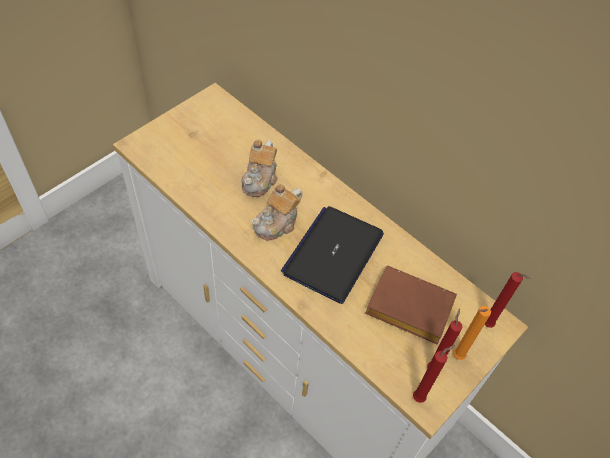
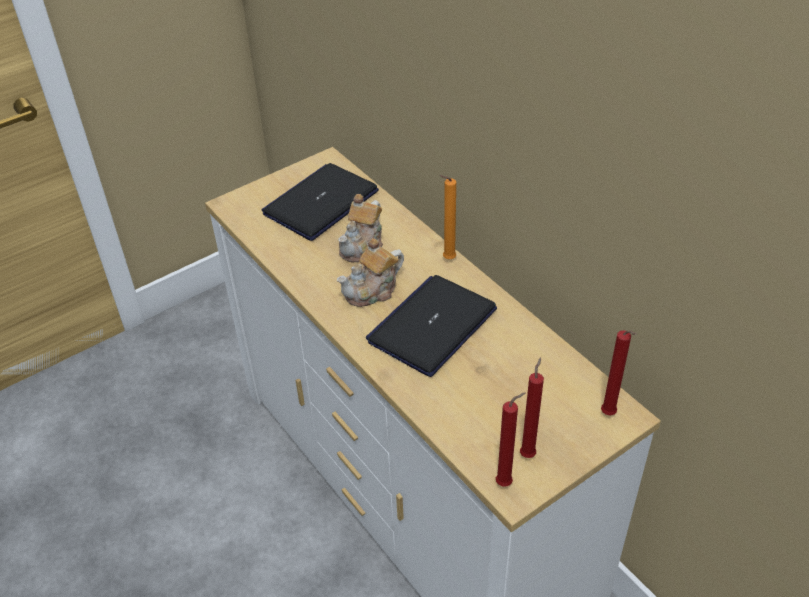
camera: 15 degrees right, 10 degrees down
(216, 139) = (321, 203): none -> laptop
(406, 309) = (509, 389): brown book -> none
(456, 357) = (560, 444): orange candle -> orange candle (447, 259)

